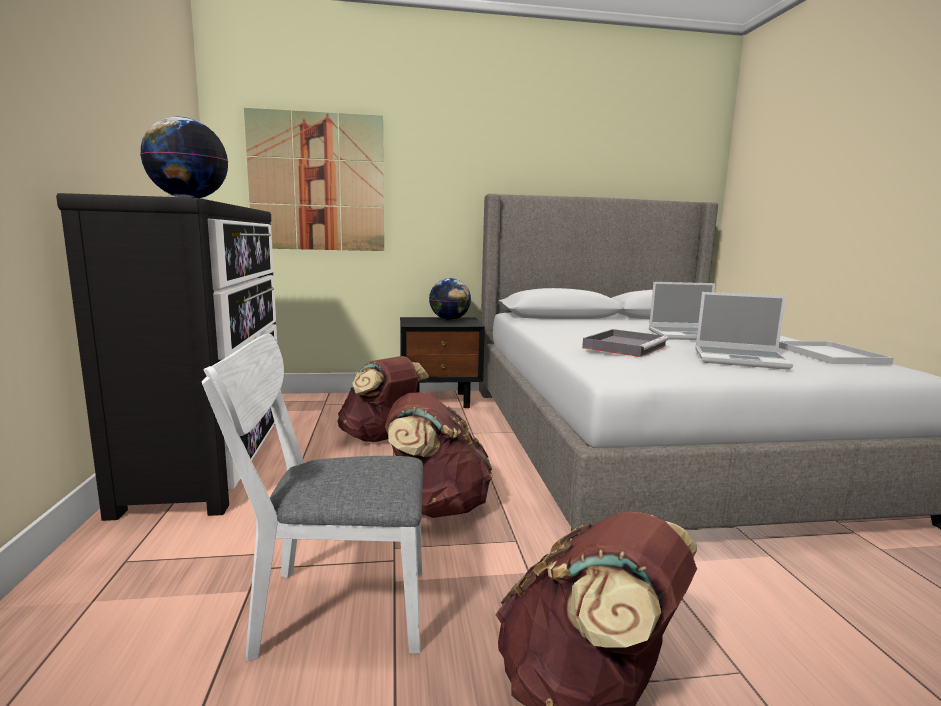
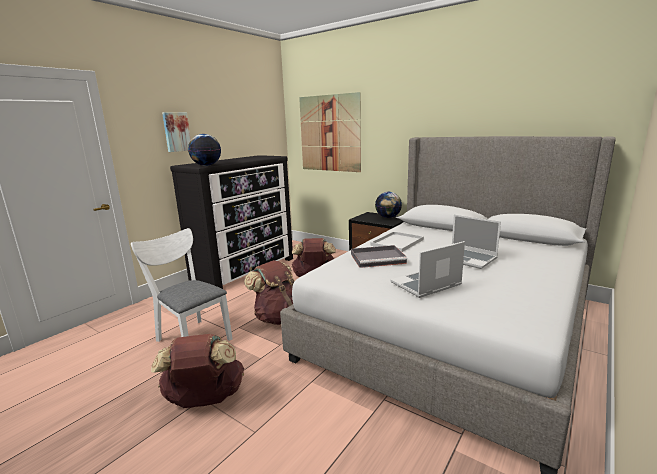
camera: 45 degrees right, 5 degrees up
(54, 105) = (176, 132): none -> picture
(741, 359) = (425, 284): laptop -> laptop turned 90 degrees clockwise
(828, 354) = (522, 299): white tray -> white tray (397, 242)

